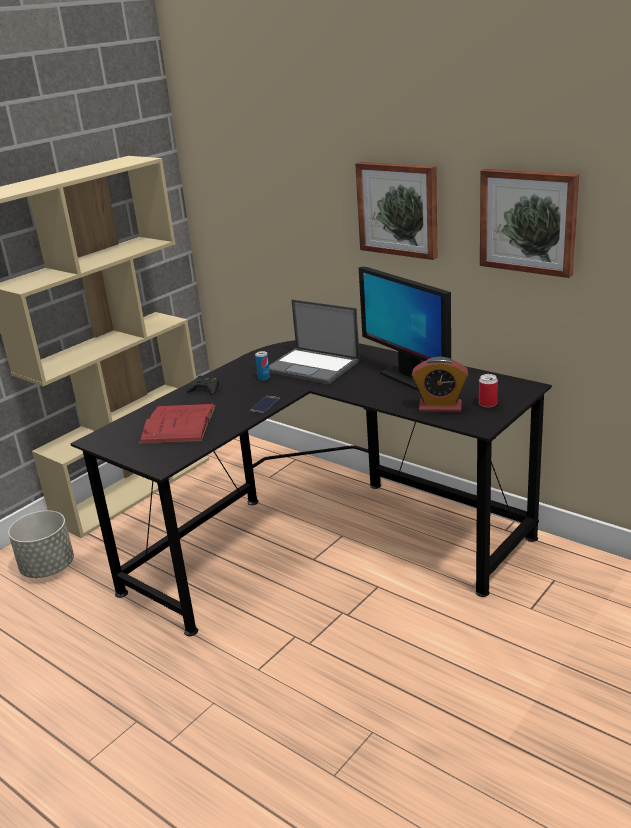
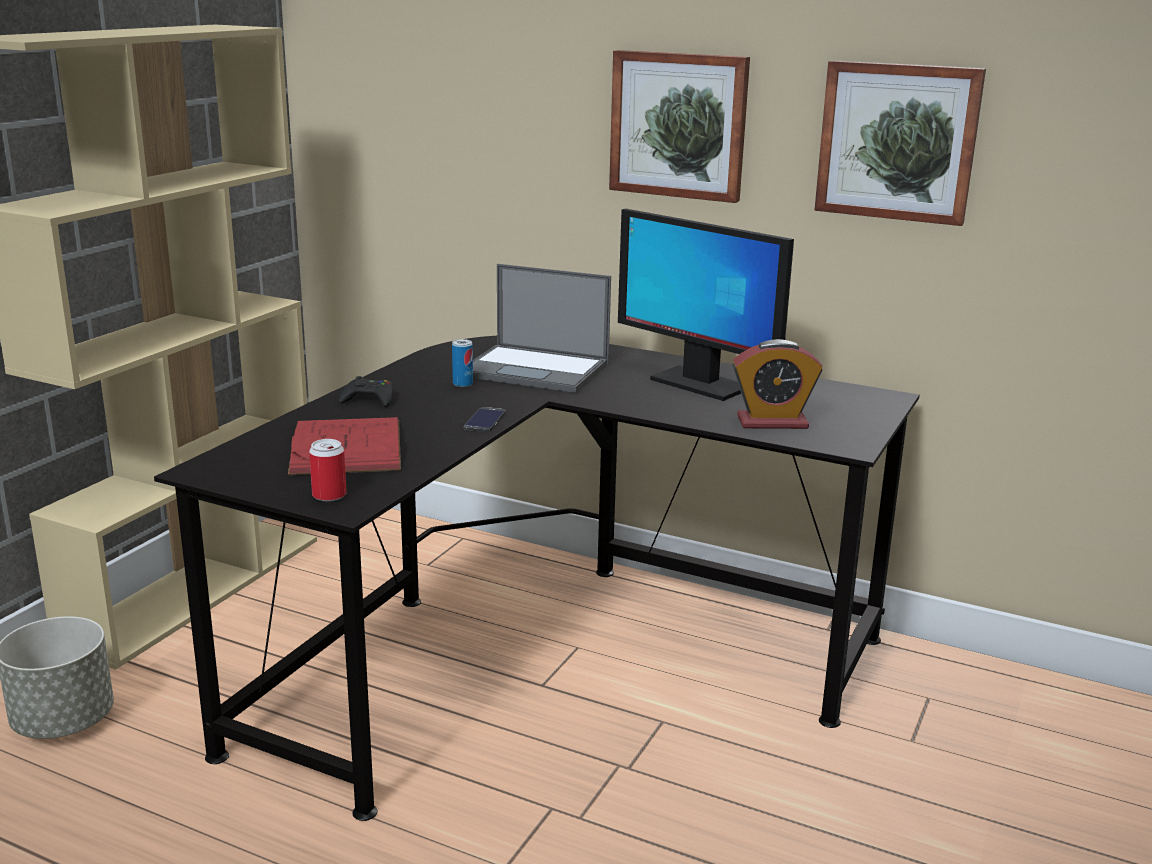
camera: 15 degrees left, 5 degrees down
(488, 404) = (842, 418): can -> can (329, 495)

